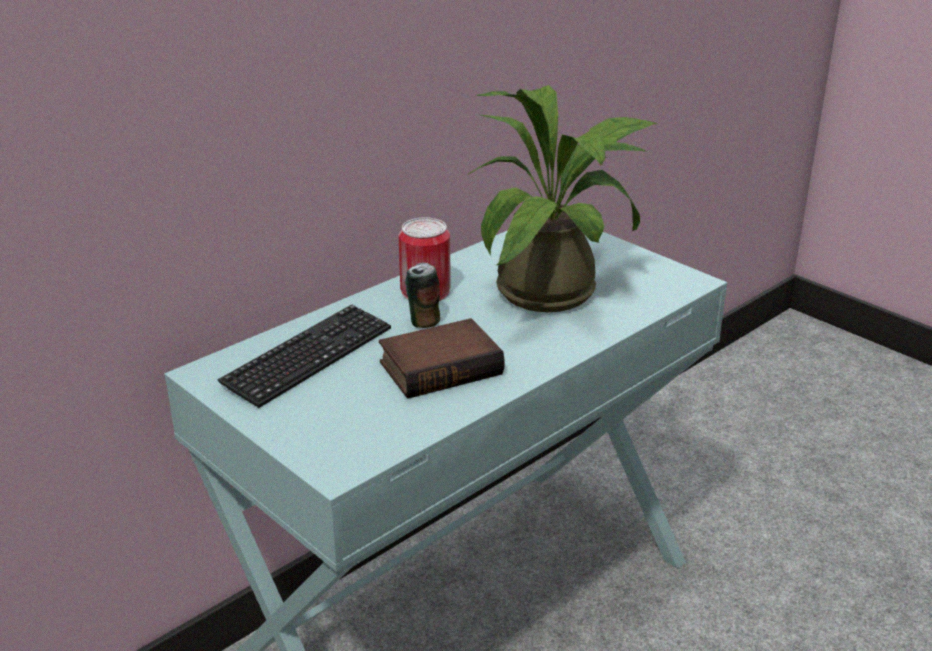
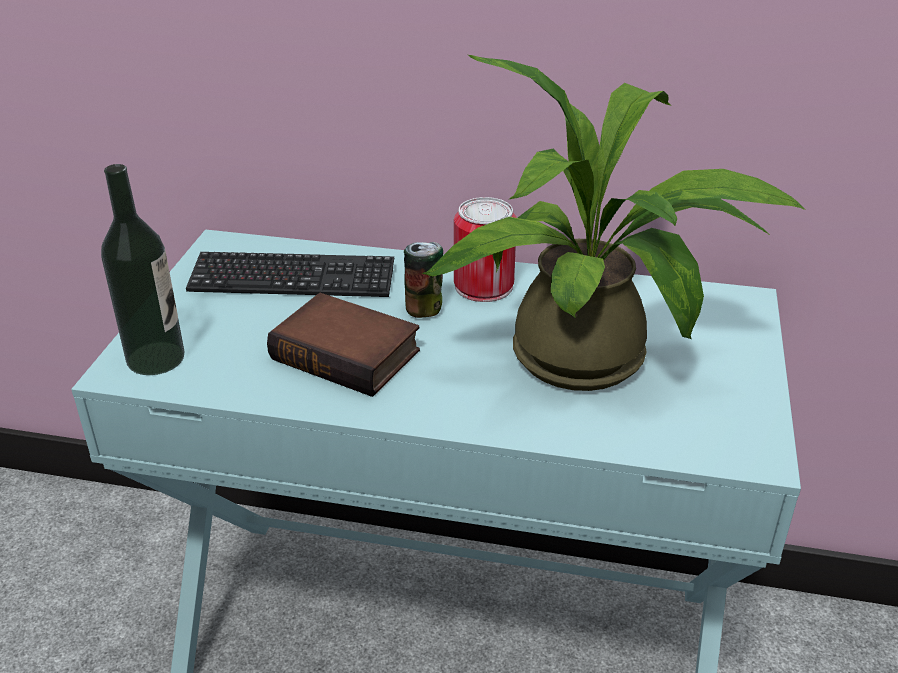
camera: 55 degrees right, 5 degrees up
(340, 448) = (156, 358): none -> bottle

